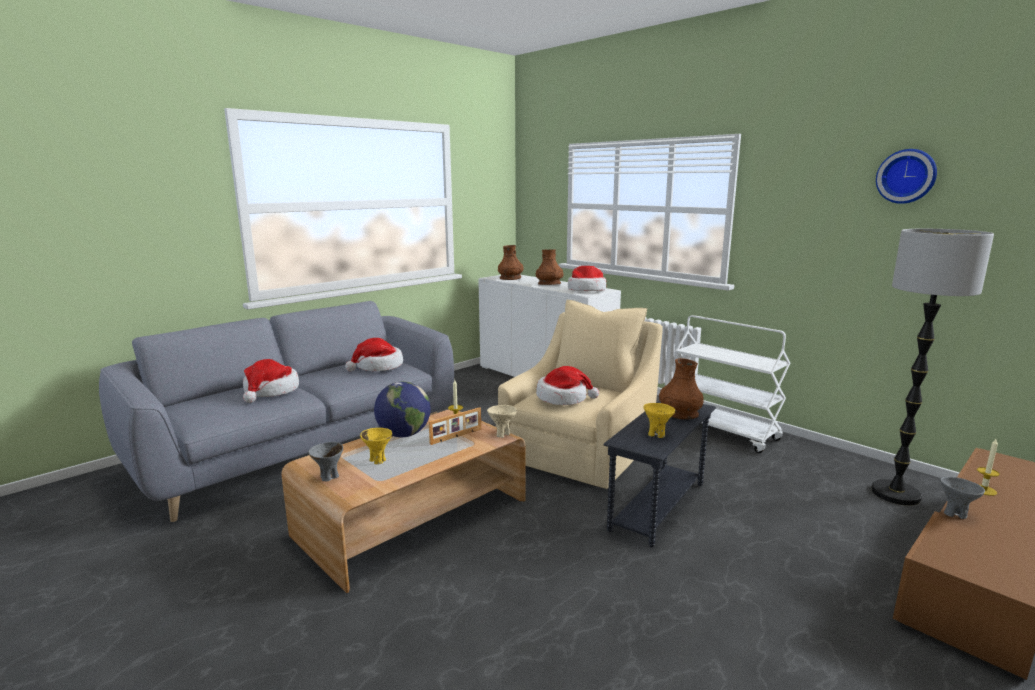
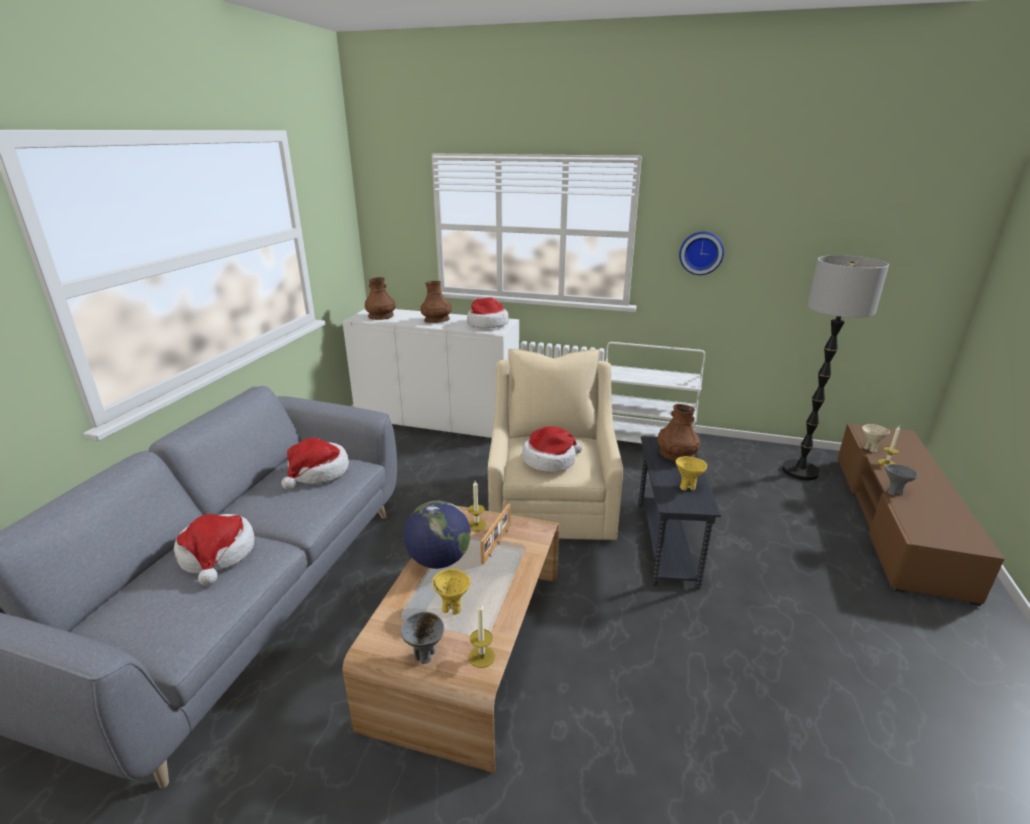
camera: 30 degrees left, 10 degrees up
(362, 489) = (481, 656): none -> candle
(502, 434) = (537, 525): beige bowl -> beige bowl (870, 449)
(906, 176) = (796, 205): wall clock -> wall clock (701, 252)

